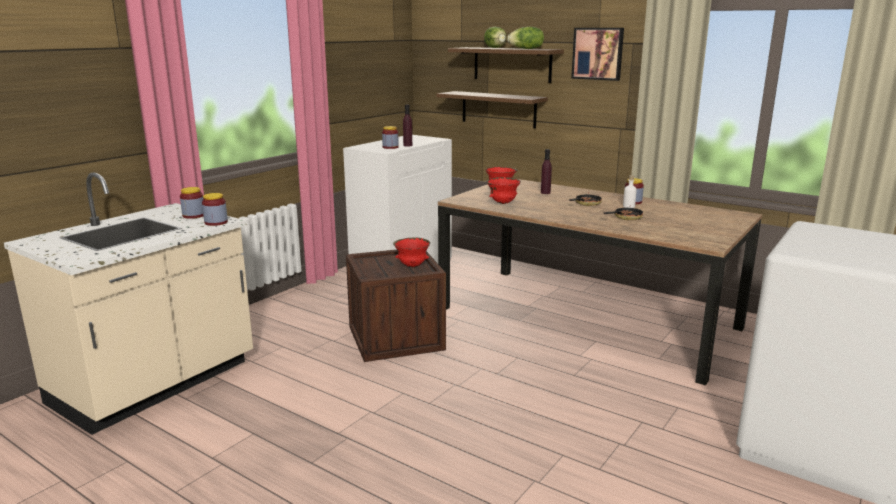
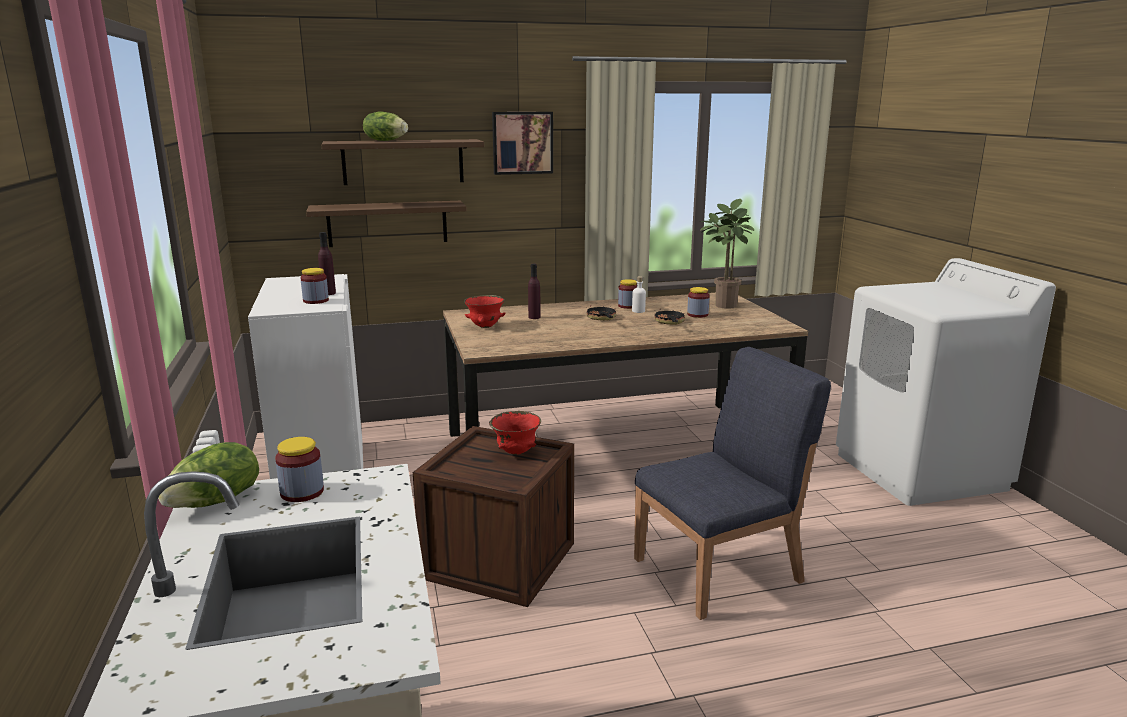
camera: 50 degrees left, 0 degrees up
(216, 222) = (380, 485): jar -> jar (697, 315)
(492, 404) = (720, 570): none -> blue chair
(502, 203) = (534, 340): red bowl -> none
(526, 49) = (442, 140): lettuce -> lettuce (216, 501)
(715, 219) = (723, 305): none -> potted plant

